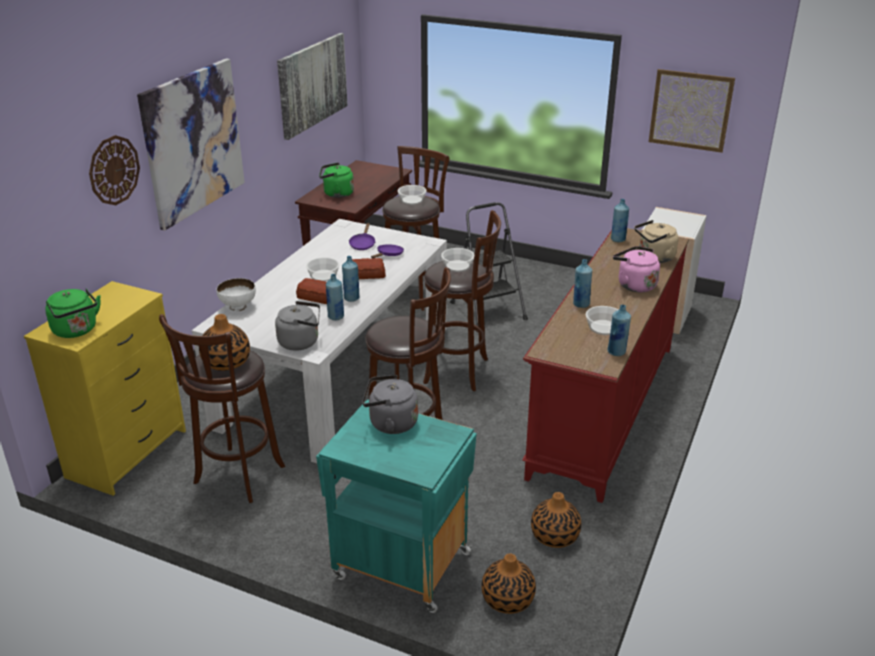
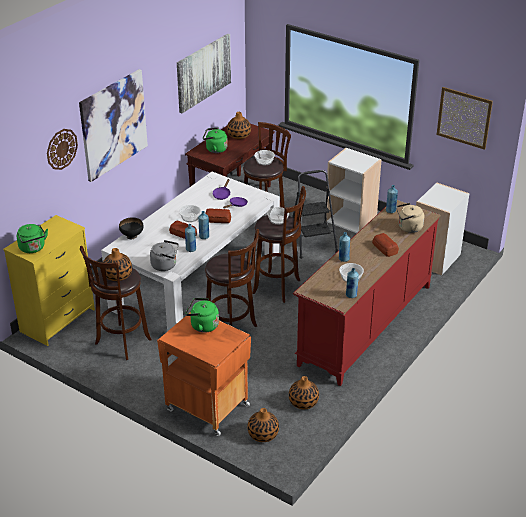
camera: 10 degrees right, 5 degrees up
(238, 307) = (132, 236): white bowl -> black bowl
(365, 177) = (239, 135): none -> vase
(390, 423) = (202, 325): grey kettle -> green kettle
(400, 564) = (206, 407): turquoise cart -> orange cart
(530, 279) = (351, 220): none -> white bookcase
(634, 285) = (385, 248): pink kettle -> bread

